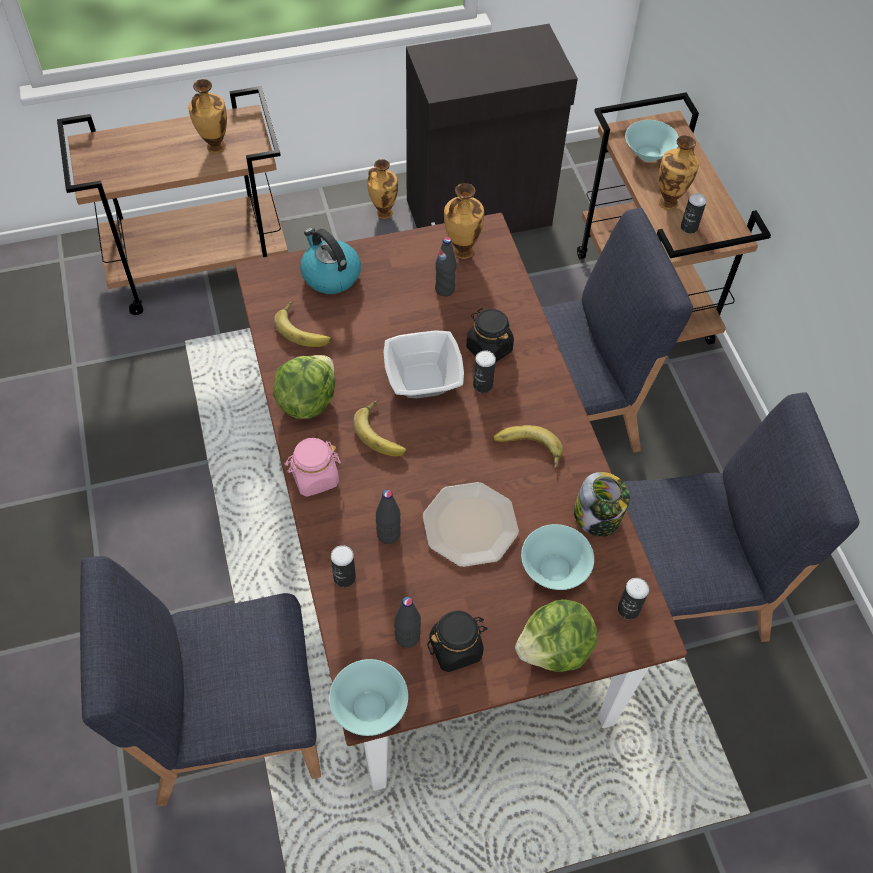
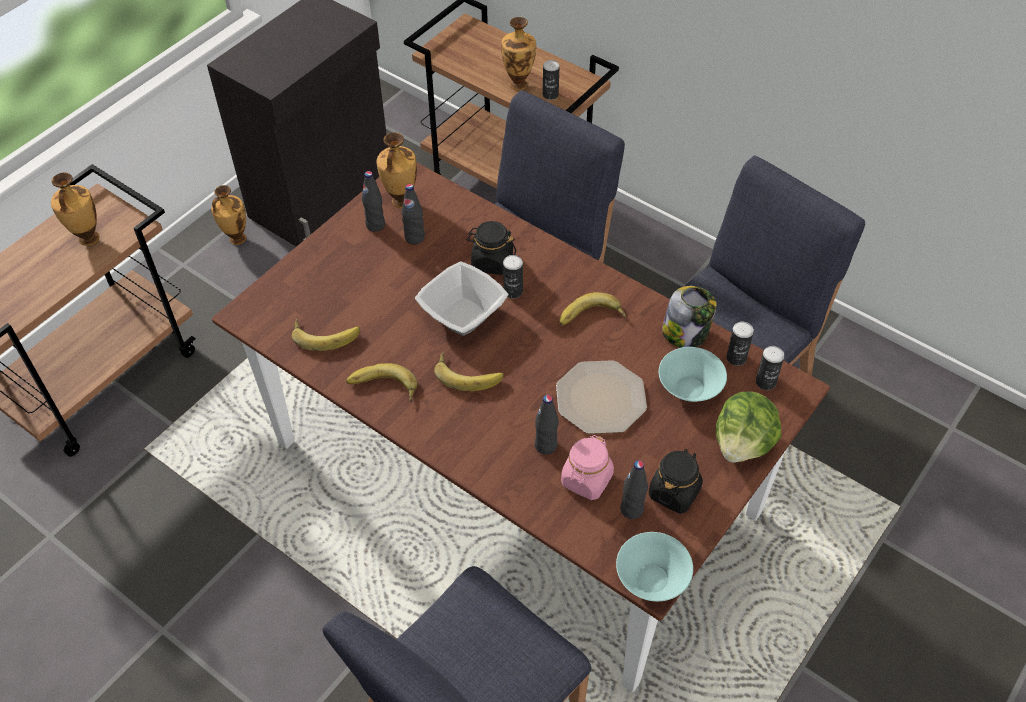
camera: 35 degrees left, 5 degrees down
(306, 401) = (382, 388): lettuce -> banana
(314, 477) = (446, 442): pink jar -> pink jar (586, 480)
(330, 275) = (307, 280): kettle -> none
(344, 577) = (542, 500): can -> can (736, 358)
(423, 259) = (375, 225): none -> black bottle
(648, 153) = (470, 56): turquoise bowl -> none

